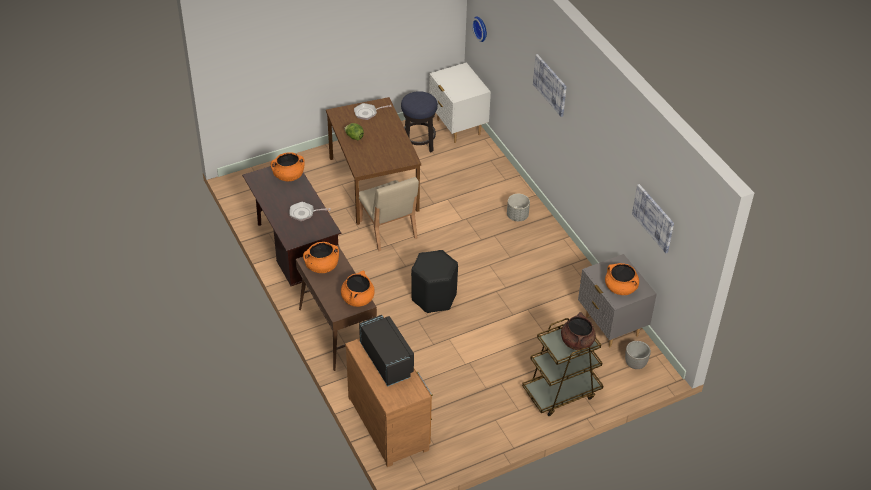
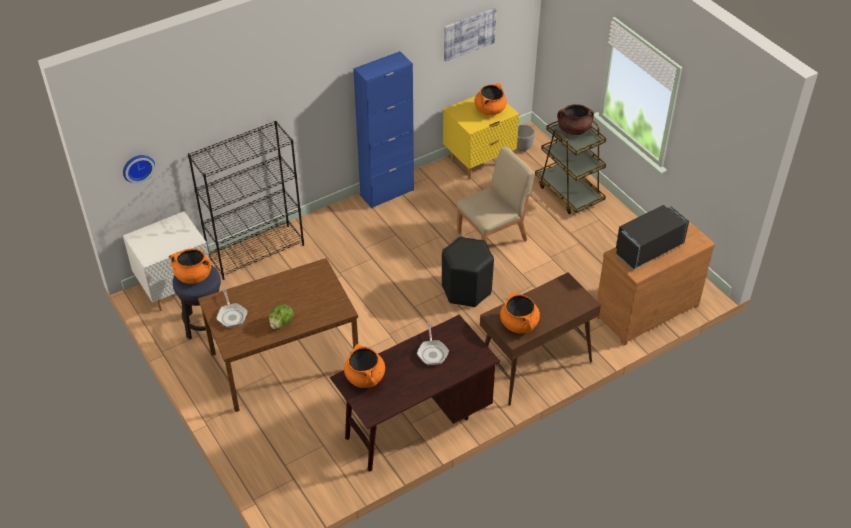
camera: 95 degrees left, 0 degrees up
(358, 298) = (560, 288): orange cooking pot -> orange cooking pot (193, 276)
(387, 230) = (365, 339): beige chair -> beige chair (493, 236)
(497, 171) = (256, 251): none -> black bookcase
(517, 216) = (331, 232): grey planter -> none
(550, 85) = (287, 85): picture -> none
(567, 255) = (387, 193): none -> blue cabinet
(611, 326) = (478, 162): grey nightstand -> yellow nightstand

